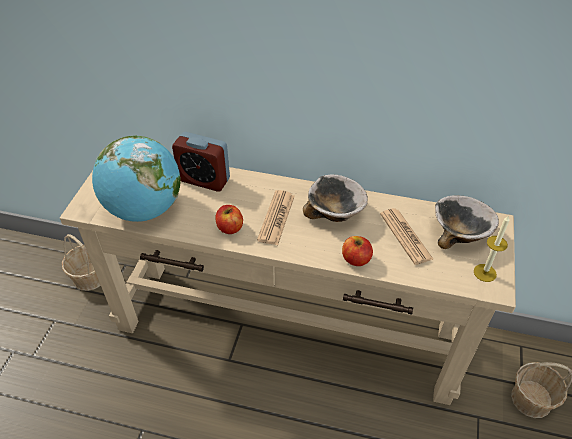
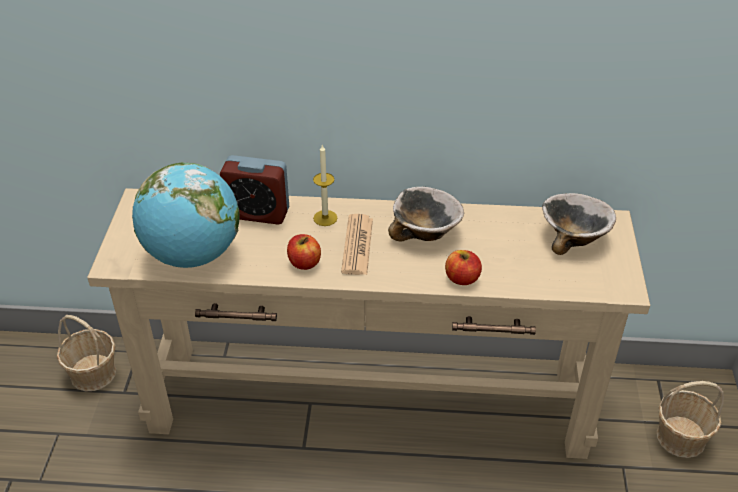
camera: 10 degrees left, 5 degrees down
(405, 236) = (513, 247): newspaper -> none
(485, 273) = (610, 274): candle -> candle (325, 218)

